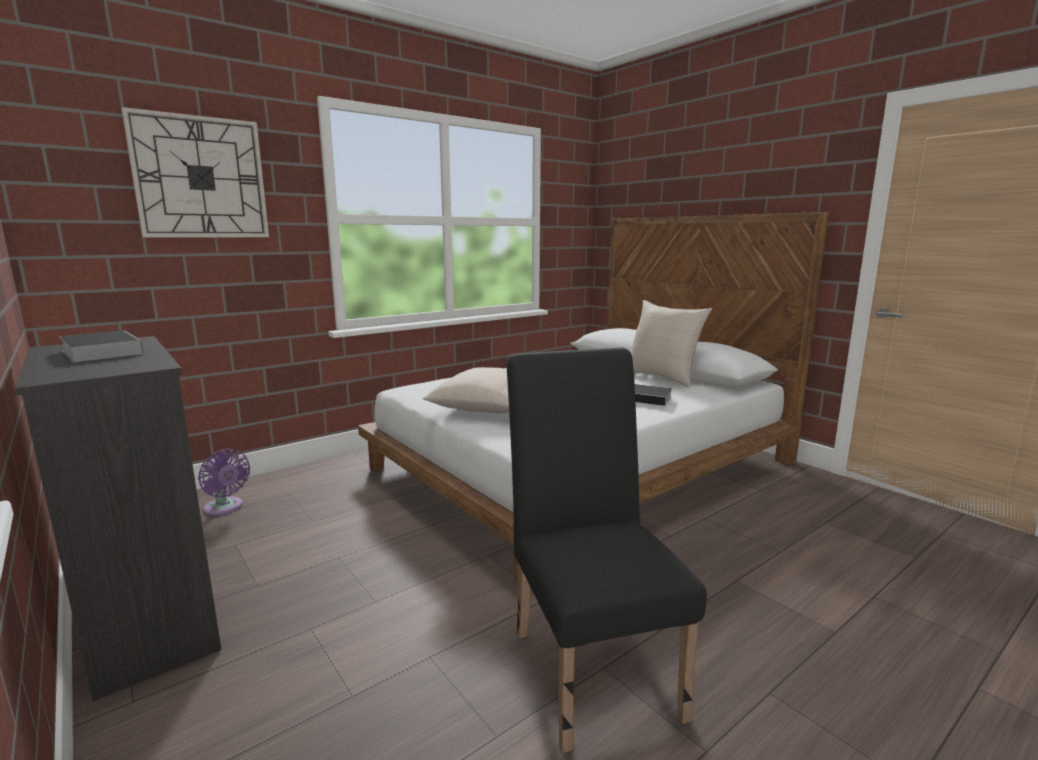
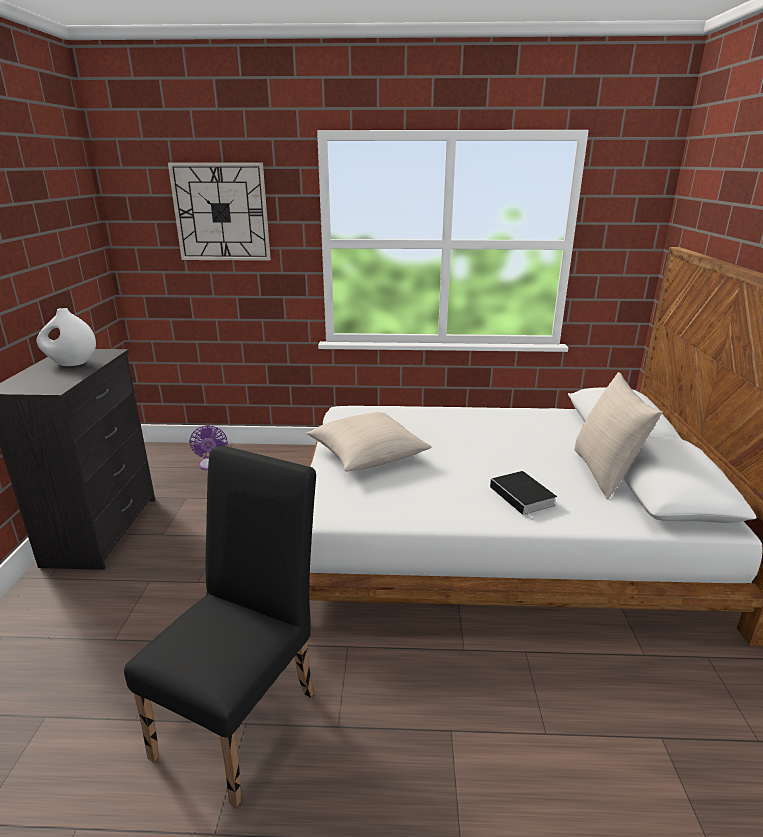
camera: 40 degrees right, 10 degrees up
(100, 352) = (71, 363): book -> white vase

